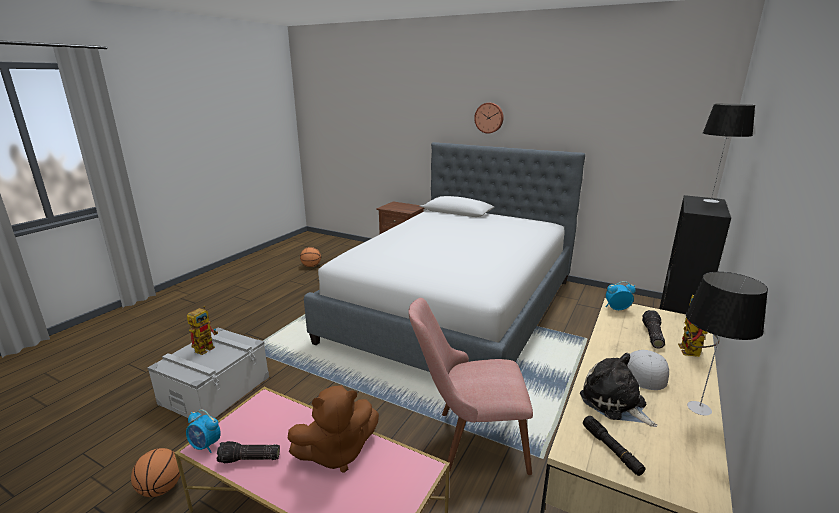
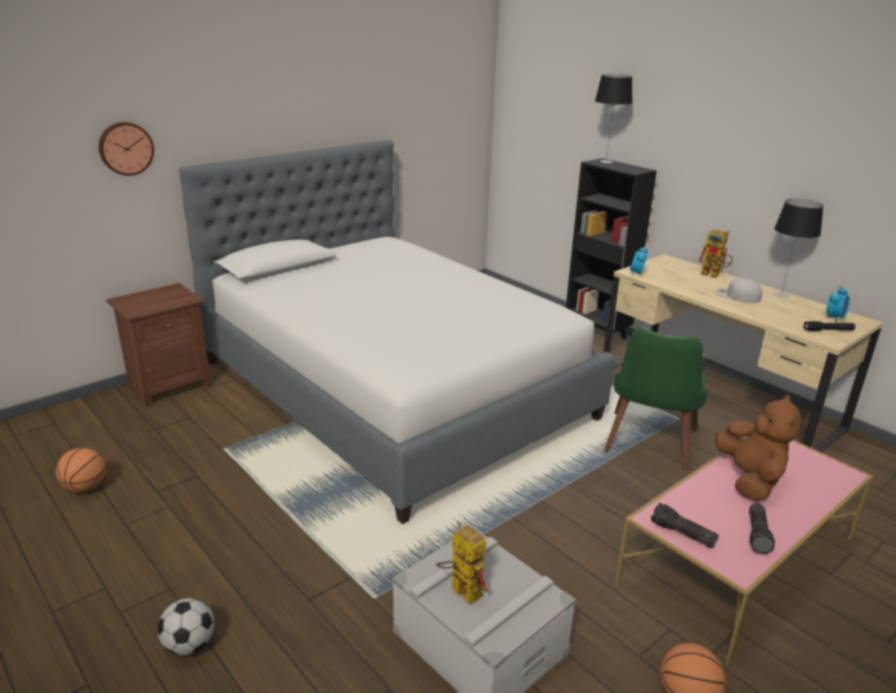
camera: 70 degrees left, 5 degrees up
(205, 445) = (736, 567): alarm clock -> alarm clock (834, 318)
(215, 315) = (189, 645): none -> football
(468, 440) = (648, 448): pink chair -> green chair
(489, 118) = (262, 110): wall clock -> wall clock (125, 148)
(615, 403) = (777, 315): plush toy -> none
(651, 335) = (685, 277): flashlight -> flashlight (681, 534)

